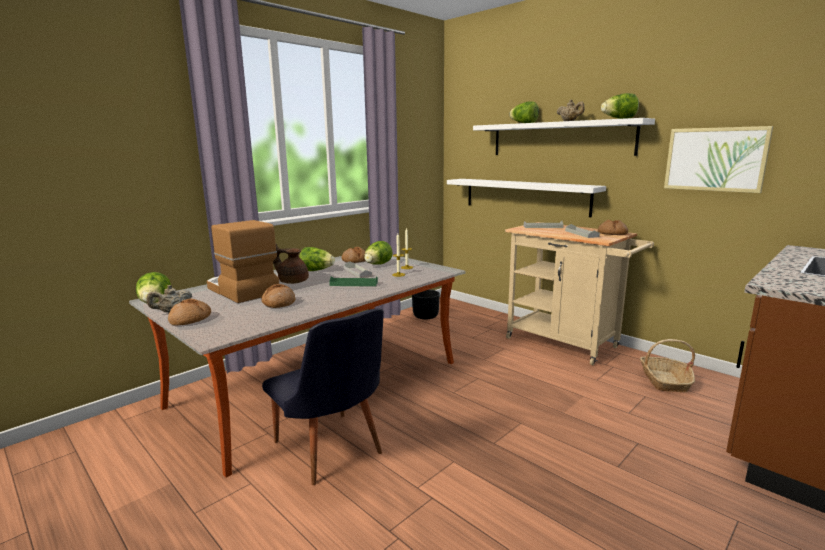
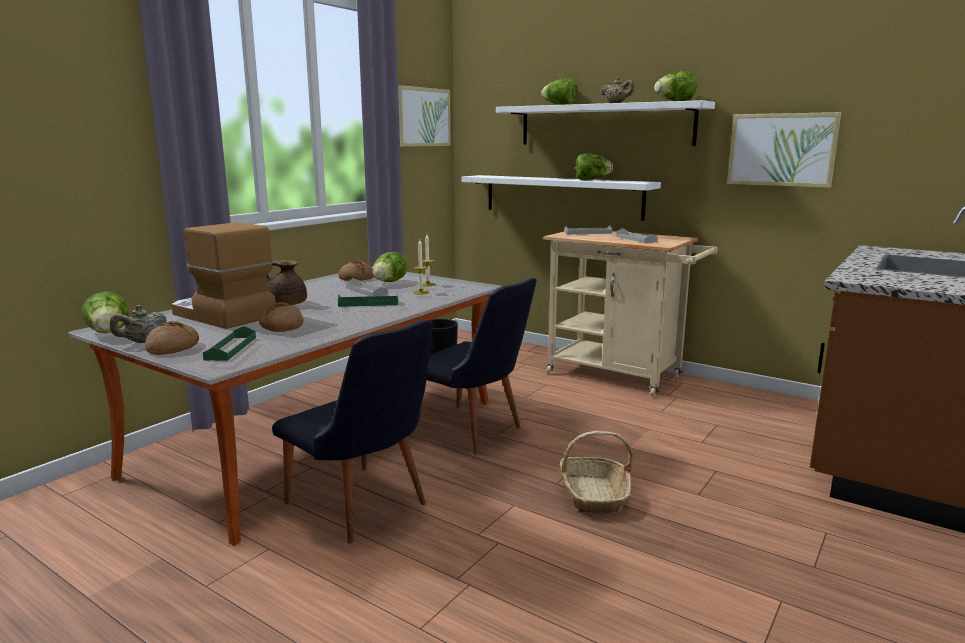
camera: 10 degrees left, 0 degrees up
(231, 322) = (231, 348): none -> green tray
(316, 270) = (311, 291): lettuce -> lettuce (591, 180)
(418, 134) = (423, 117): none -> picture
(435, 389) = (473, 433): none -> black chair
(612, 233) = (670, 238): bread -> none
(664, 381) = (736, 408): basket -> basket (593, 495)

